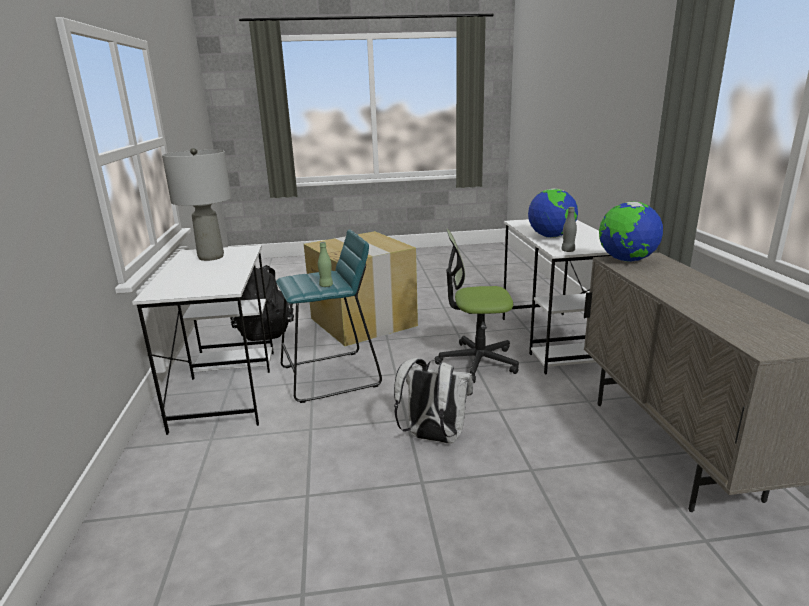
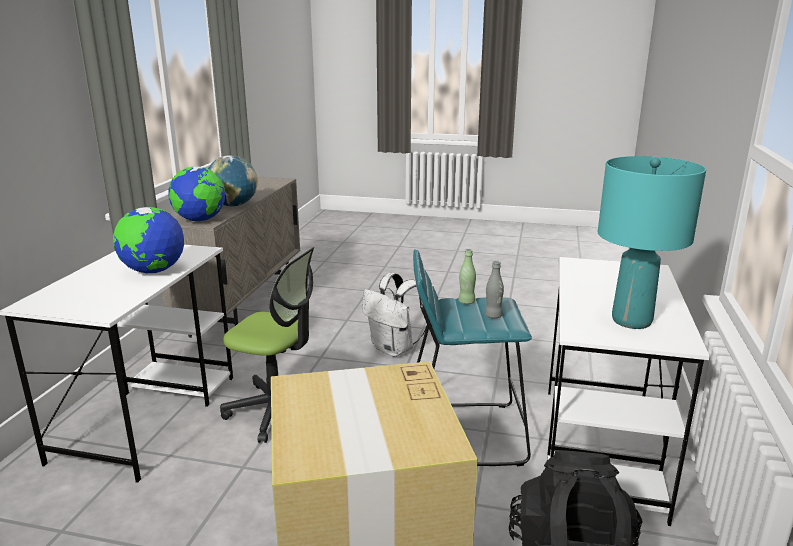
camera: 160 degrees left, 0 degrees up
(210, 257) = (632, 321): grey table lamp -> turquoise table lamp
(568, 251) = (194, 249): grey bottle -> grey bottle (493, 316)
(654, 281) = (234, 205): none -> globe

